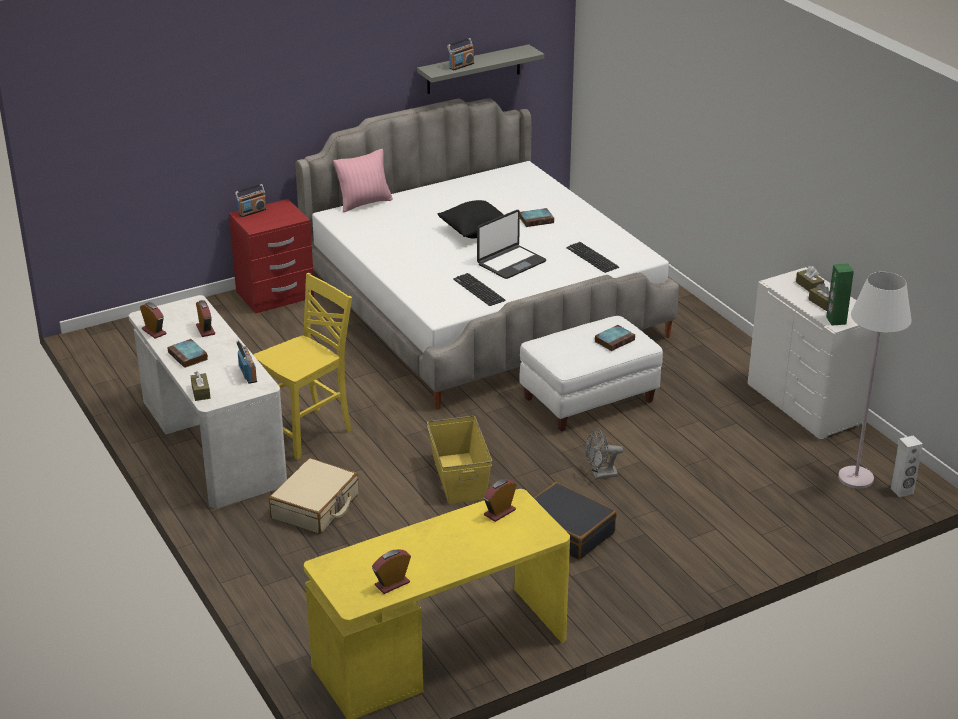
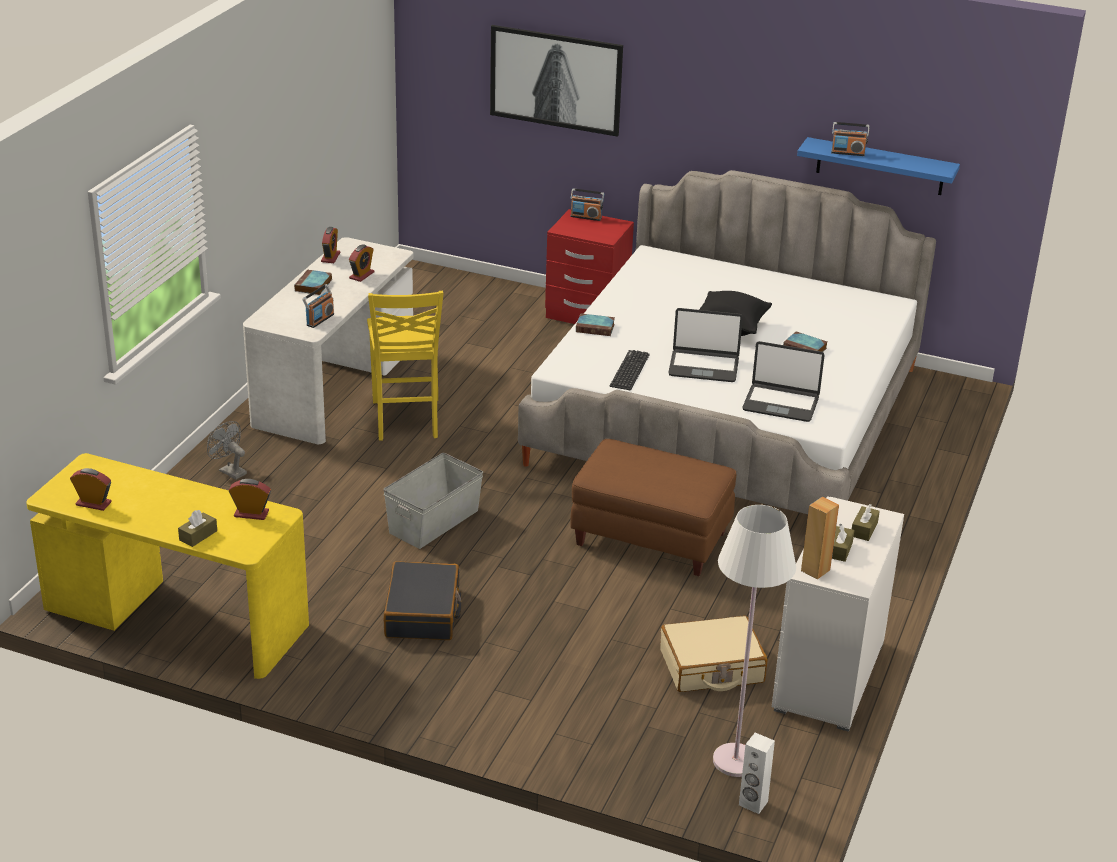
camera: 50 degrees right, 0 degrees up
(198, 100) = (556, 79): none -> picture
(201, 392) = (269, 312): brown tissue box -> brown tissue box (198, 535)
(308, 432) = (406, 420): yellow chair -> yellow chair turned 75 degrees clockwise
(315, 507) = (307, 470): beige suitcase -> beige suitcase (711, 667)
(364, 203) = (695, 258): pink pillow -> none
(458, 478) = (433, 521): yellow storage box -> grey storage box
(473, 69) = (880, 166): grey shelf -> blue shelf
(588, 399) = (651, 538): white ottoman -> brown ottoman
(592, 258) = (781, 403): keyboard -> laptop
(600, 475) = (534, 596): grey fan -> grey fan (229, 471)
(614, 340) = (676, 482): book -> book (596, 328)
(835, 320) = (815, 570): green speaker -> brown speaker

